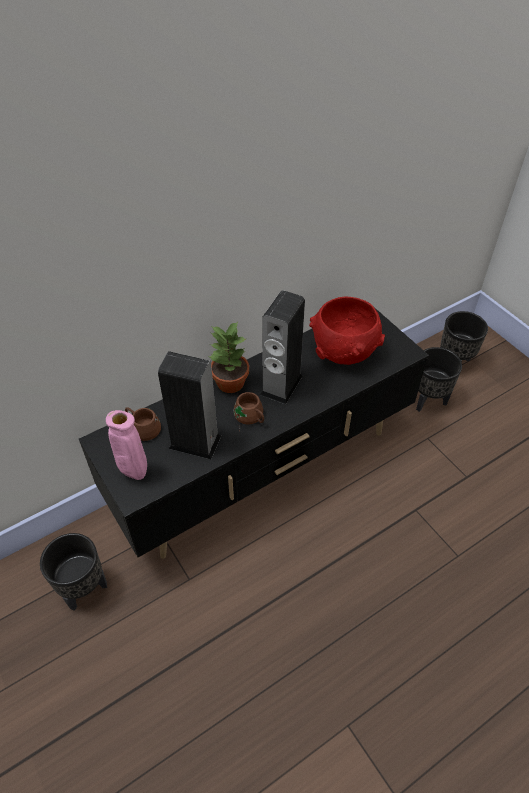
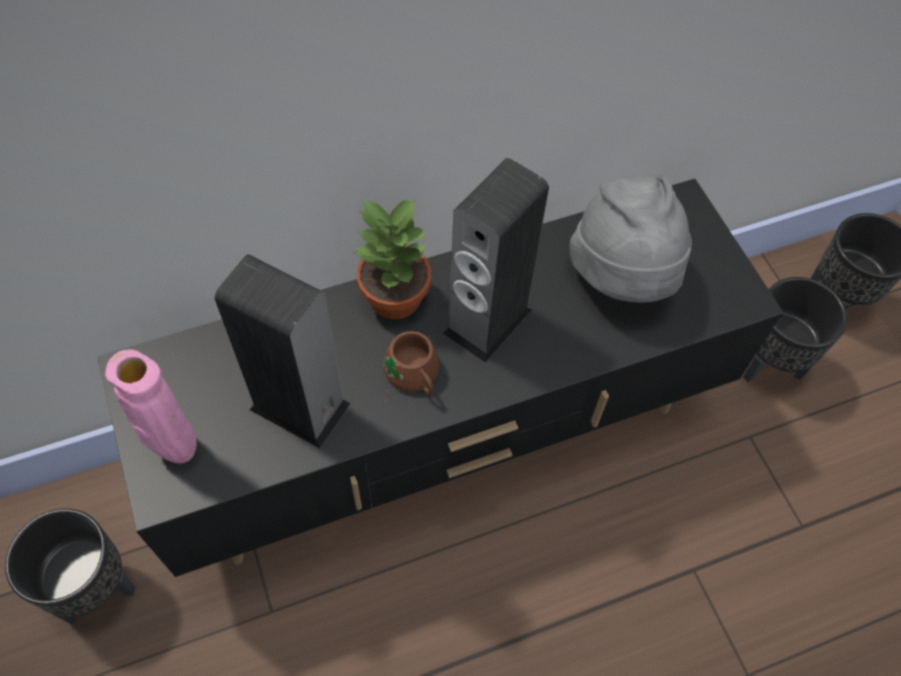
camera: 10 degrees right, 10 degrees up
(145, 425) = (219, 354): brown mug -> none
(344, 352) = (623, 276): red bowl -> grey hat

